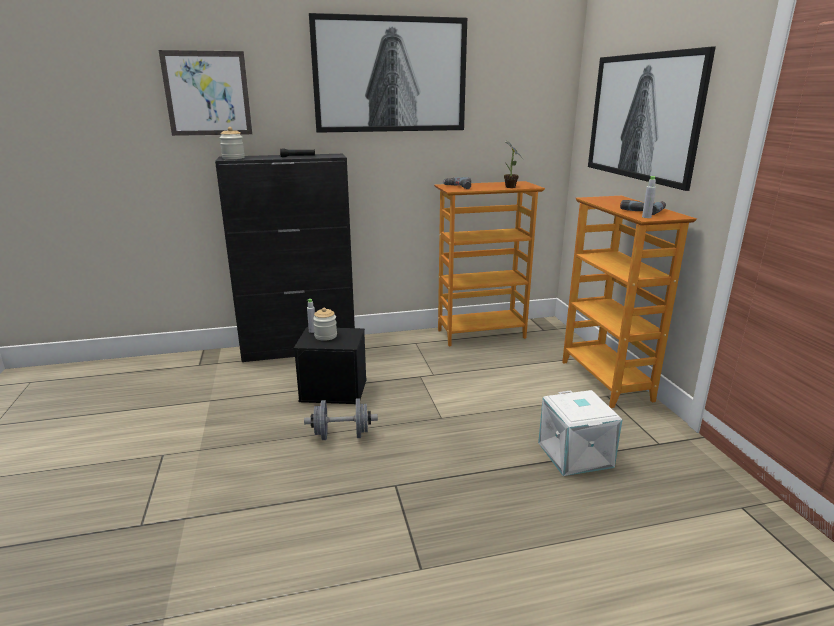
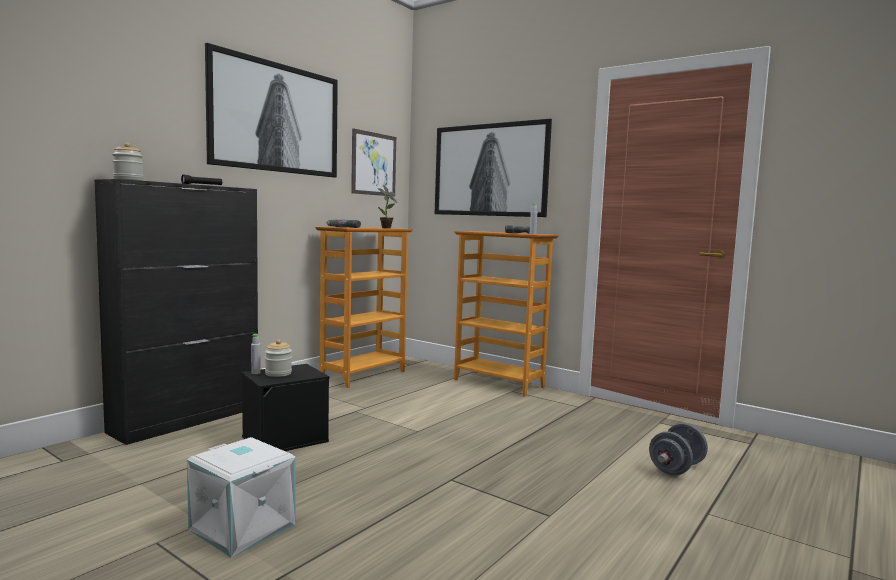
camera: 40 degrees left, 15 degrees down
(207, 93) = (85, 104): picture -> picture (374, 164)
(342, 435) = (349, 465): grey dumbbell -> grey dumbbell (676, 468)
(576, 455) = (543, 425): white storage box -> white storage box (244, 527)

